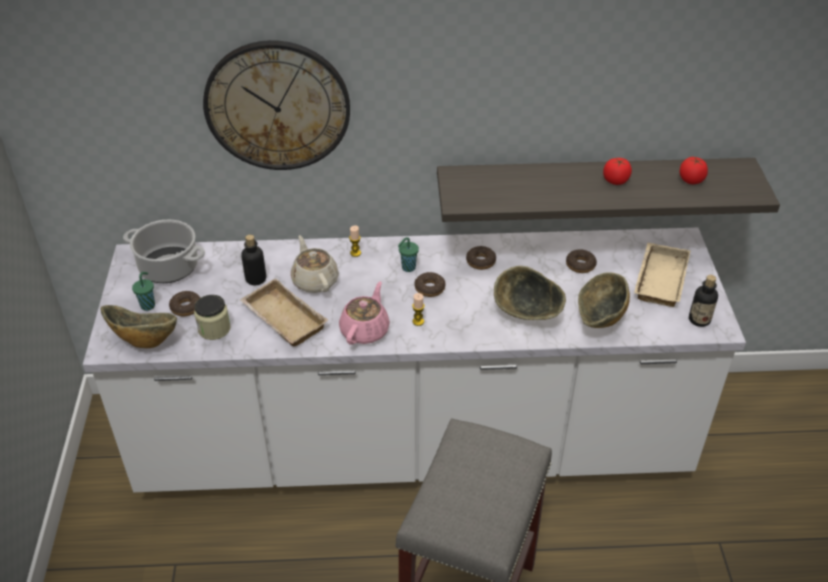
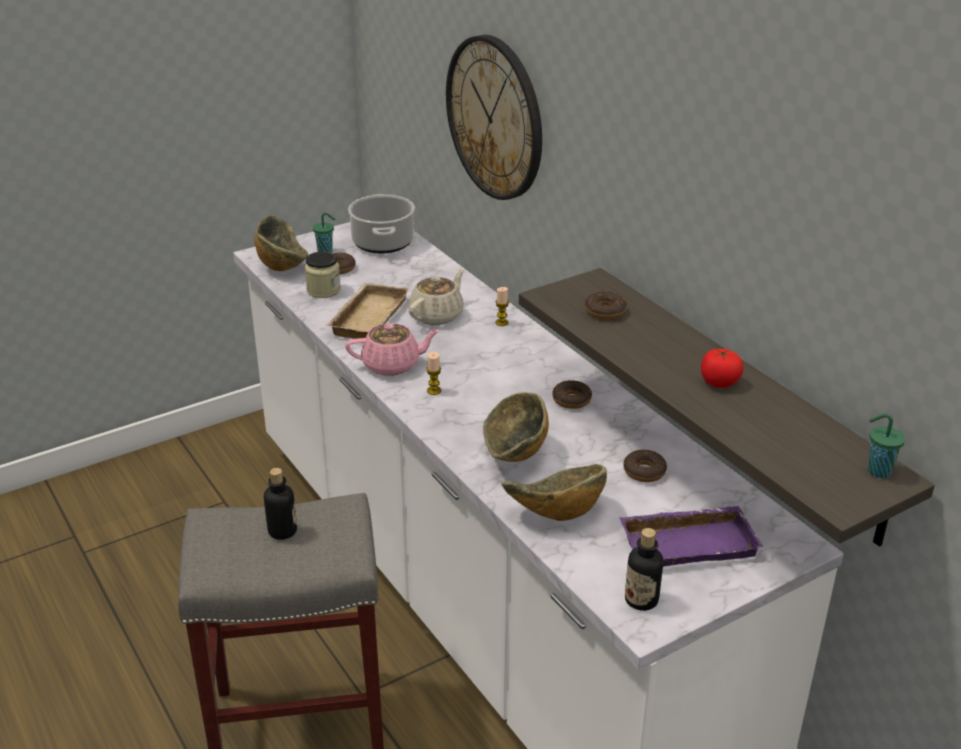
camera: 60 degrees right, 10 degrees down
(256, 279) = (409, 286): bottle -> bottle (282, 531)
(407, 268) = (511, 359): green cup -> green cup (877, 471)
(429, 288) = (492, 381): donut -> donut (605, 311)
(658, 278) = (688, 542): beige tray -> purple tray
(691, 180) = (798, 439): tomato -> none

